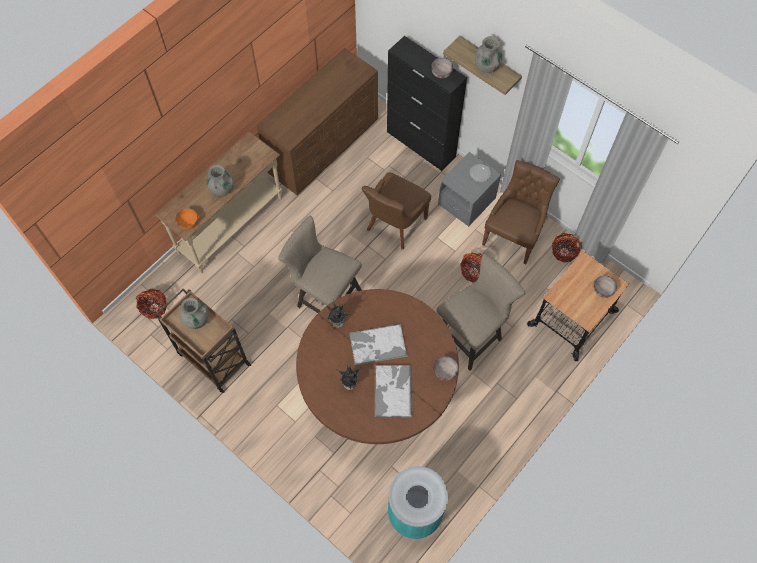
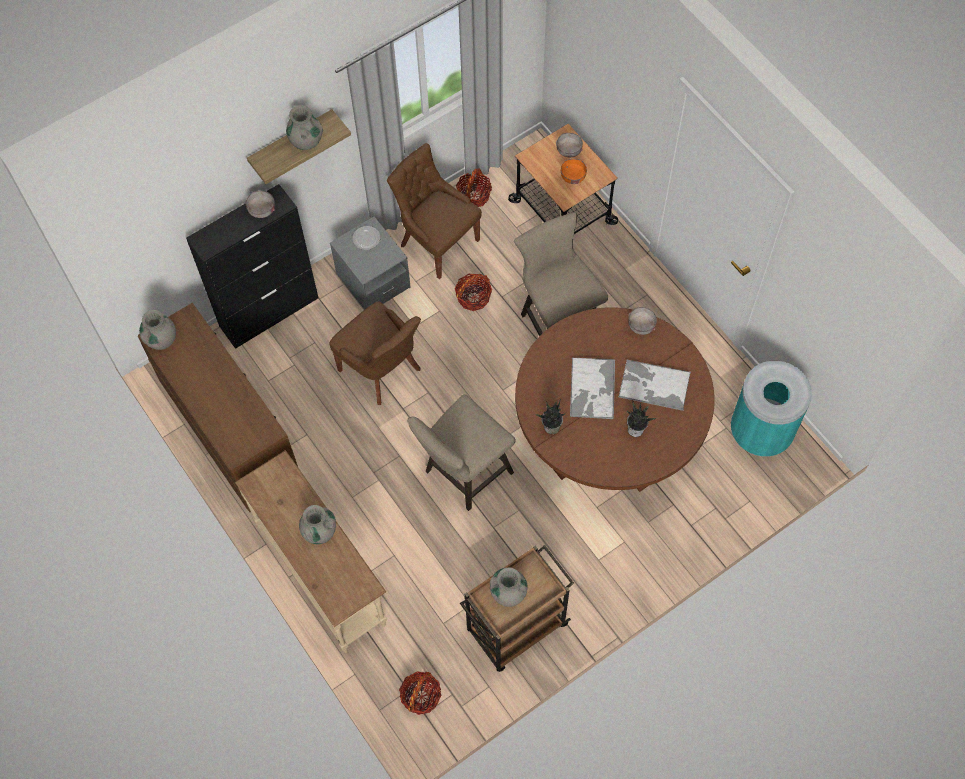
camera: 75 degrees left, 0 degrees up
(188, 222) = (359, 583): orange bowl -> orange bowl (573, 176)
(344, 61) = (161, 339): none -> grey vase

